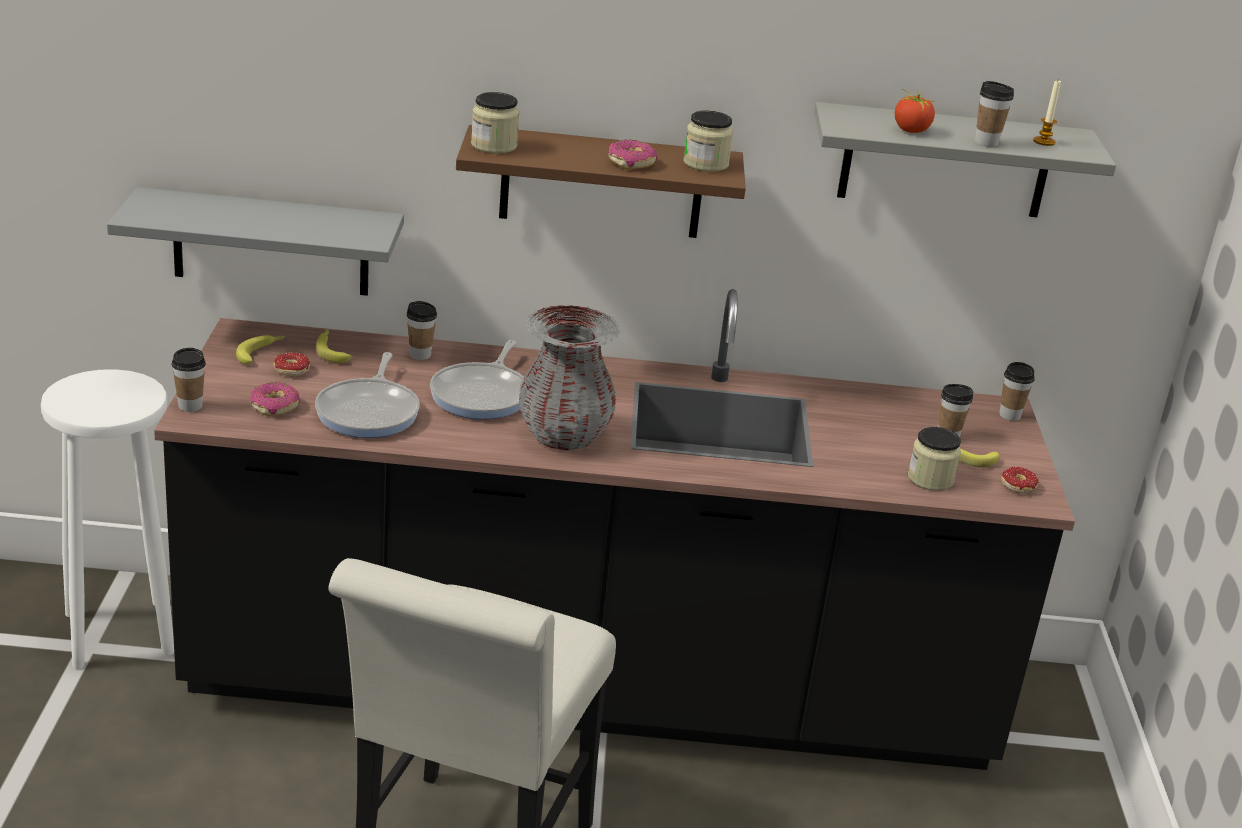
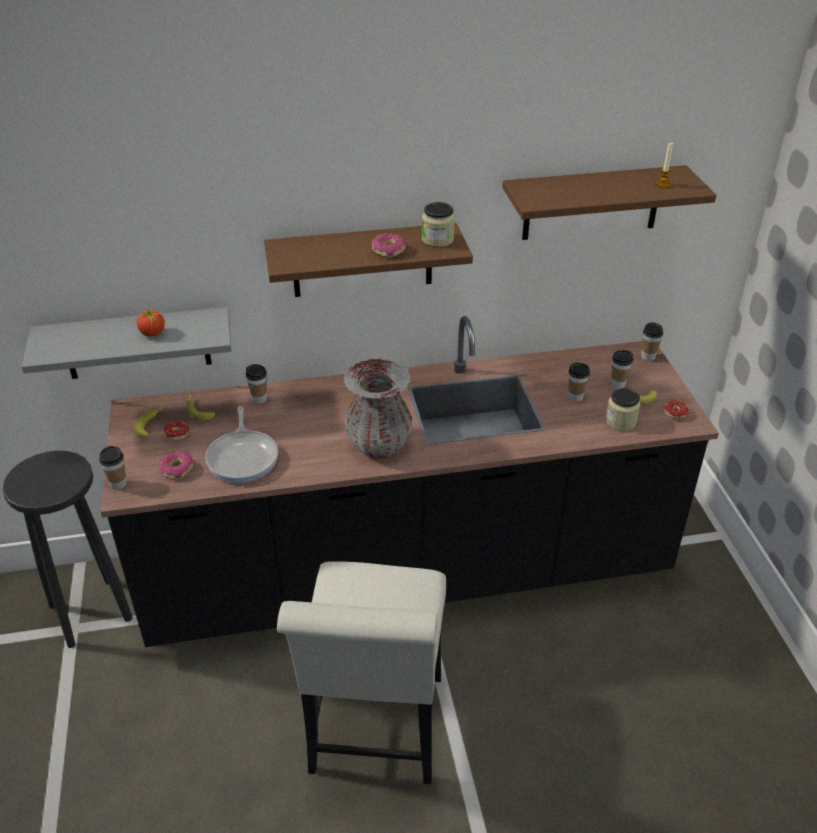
camera: 10 degrees left, 10 degrees up
(121, 633) = (92, 611): white stool -> black stool
(483, 395) = (313, 423): frying pan -> none
(494, 146) = (290, 256): jar -> none
(911, 130) = (576, 194): tomato -> tomato (152, 333)
(945, 161) = (591, 203): grey shelf -> brown shelf
(986, 142) = (628, 194): cup -> cup (575, 397)

